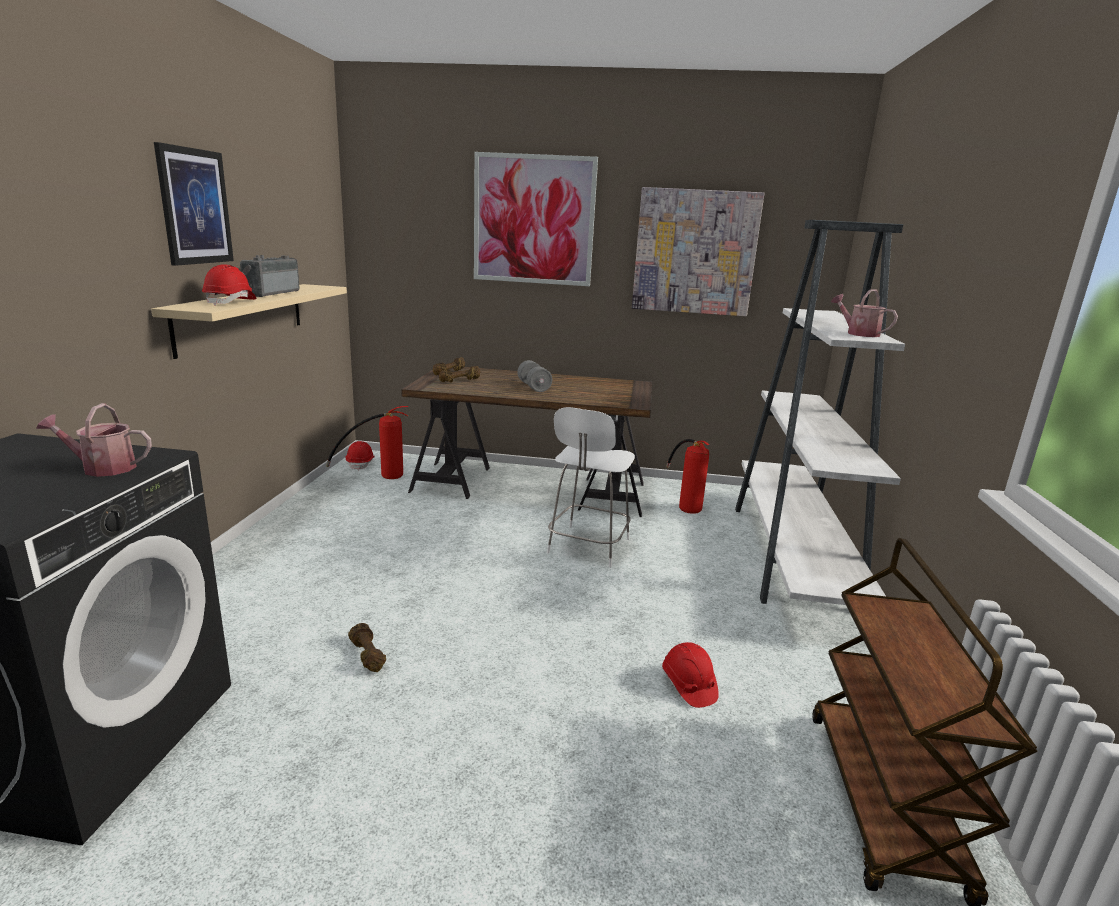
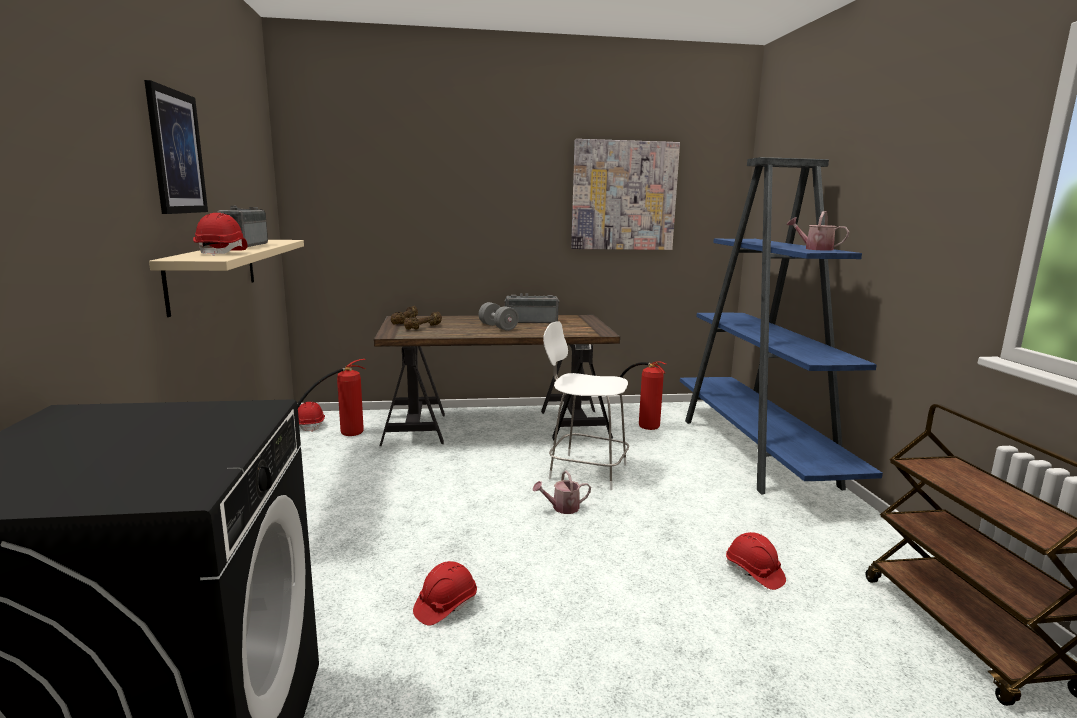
camera: 15 degrees left, 5 degrees down
(102, 468) = (213, 425): watering can -> watering can (562, 508)
(367, 656) = (445, 606): brown dumbbell -> red hard hat
(533, 220) = (475, 171): picture -> none
(575, 384) = (531, 321): none -> radio
(587, 547) = (585, 471): white chair -> white chair turned 105 degrees clockwise
(792, 556) = (757, 453): white bookcase -> blue bookcase

